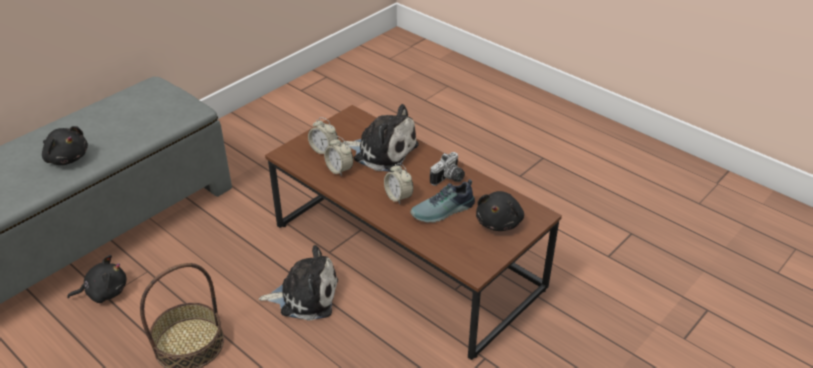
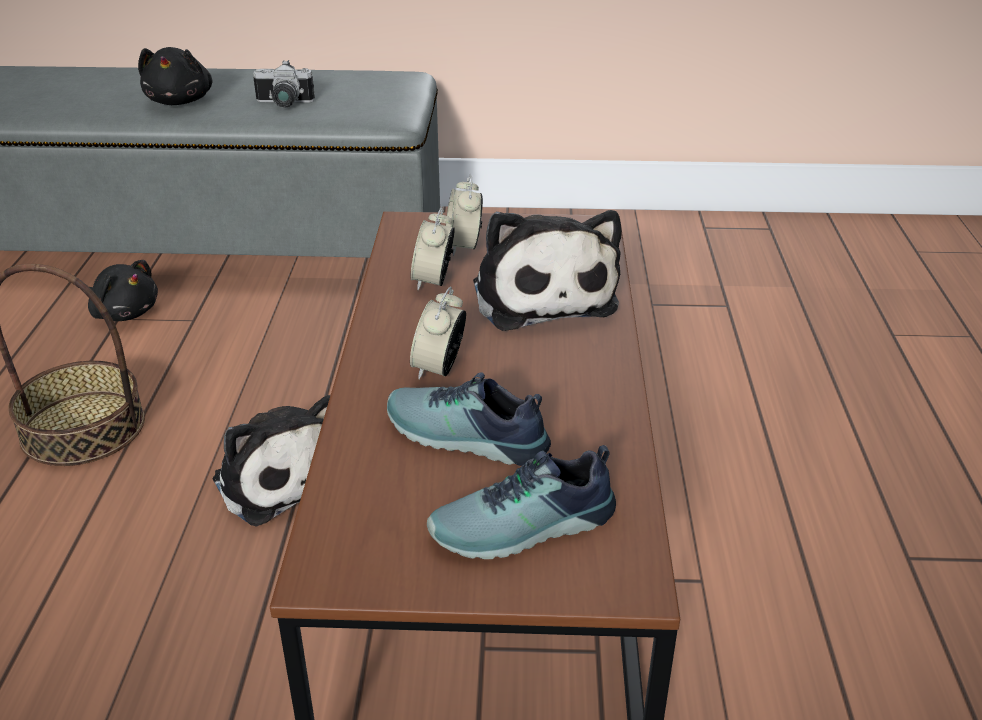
camera: 50 degrees right, 5 degrees down
(449, 179) = (571, 398): camera -> camera (283, 104)
(499, 222) = (525, 529): black plush toy -> shoe

